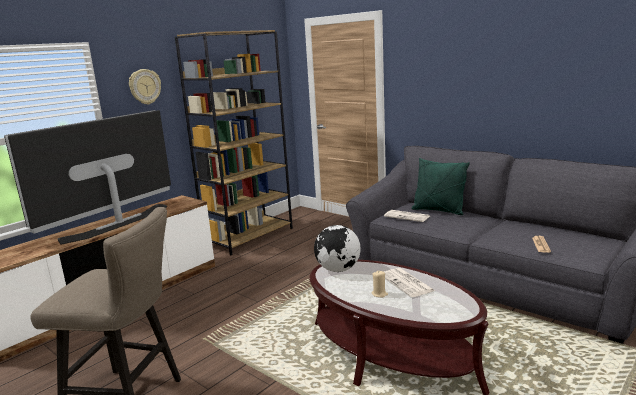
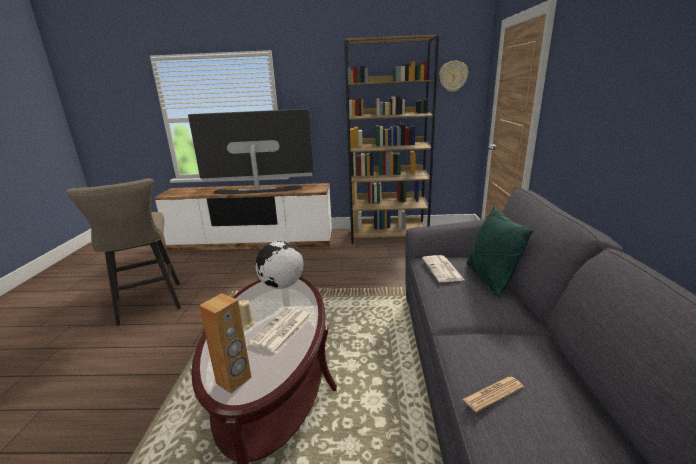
camera: 50 degrees right, 5 degrees up
(145, 86) = (315, 88): wall clock -> wall clock (453, 76)
(450, 310) = (234, 380): none -> brown speaker

